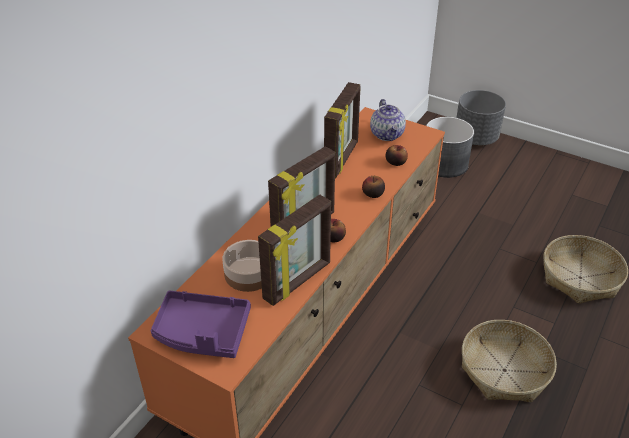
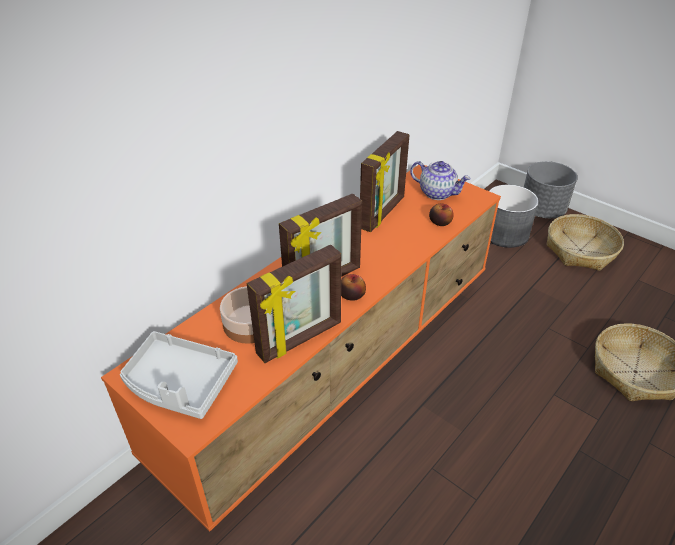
camera: 10 degrees right, 0 degrees up
(202, 333) = (179, 383): purple tray -> grey tray
(373, 194) = (407, 253): apple -> none
(387, 134) = (437, 193): teapot -> teapot turned 60 degrees counterclockwise
(504, 370) = (531, 466): basket -> basket (580, 250)

